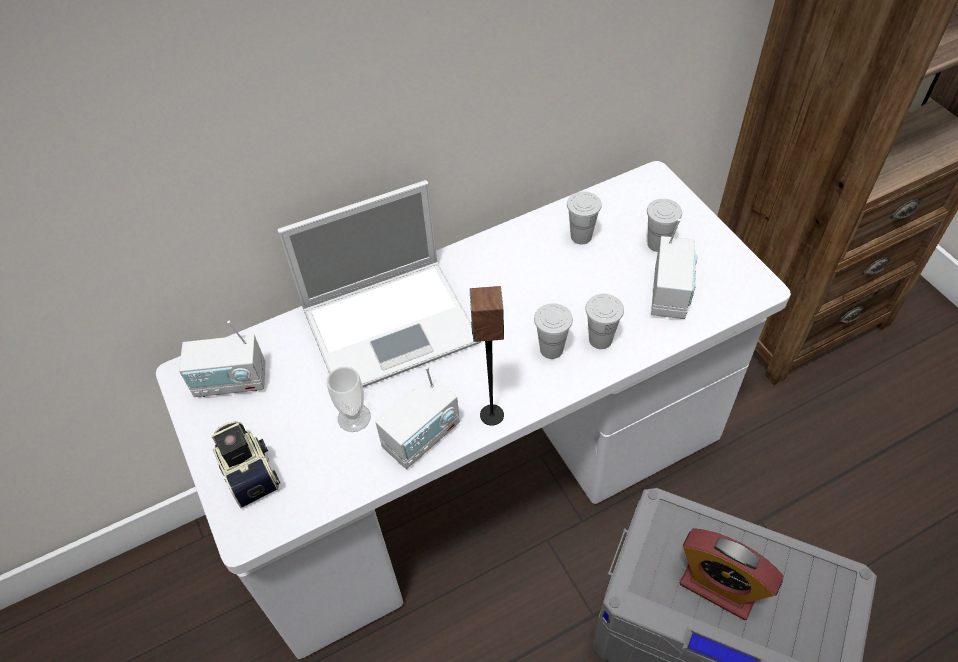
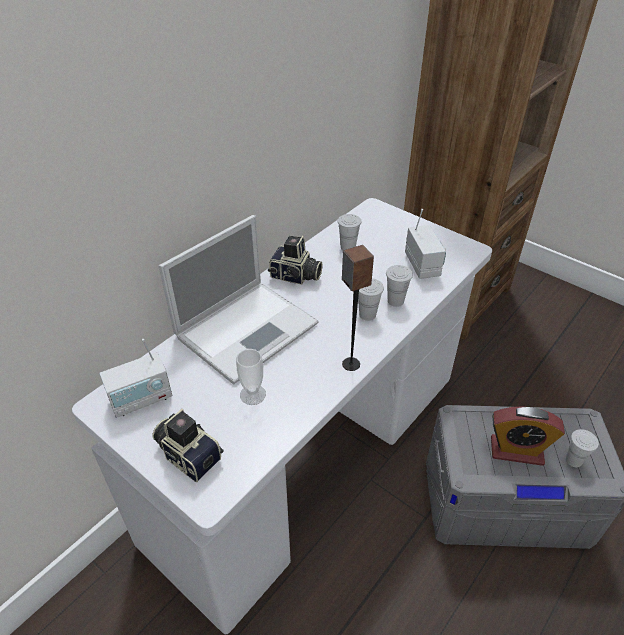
camera: 25 degrees left, 10 degrees down
(422, 437) = (310, 392): radio -> none
(488, 263) = (295, 276): none -> camera
(658, 244) = (398, 240): white cup -> white cup (573, 460)

